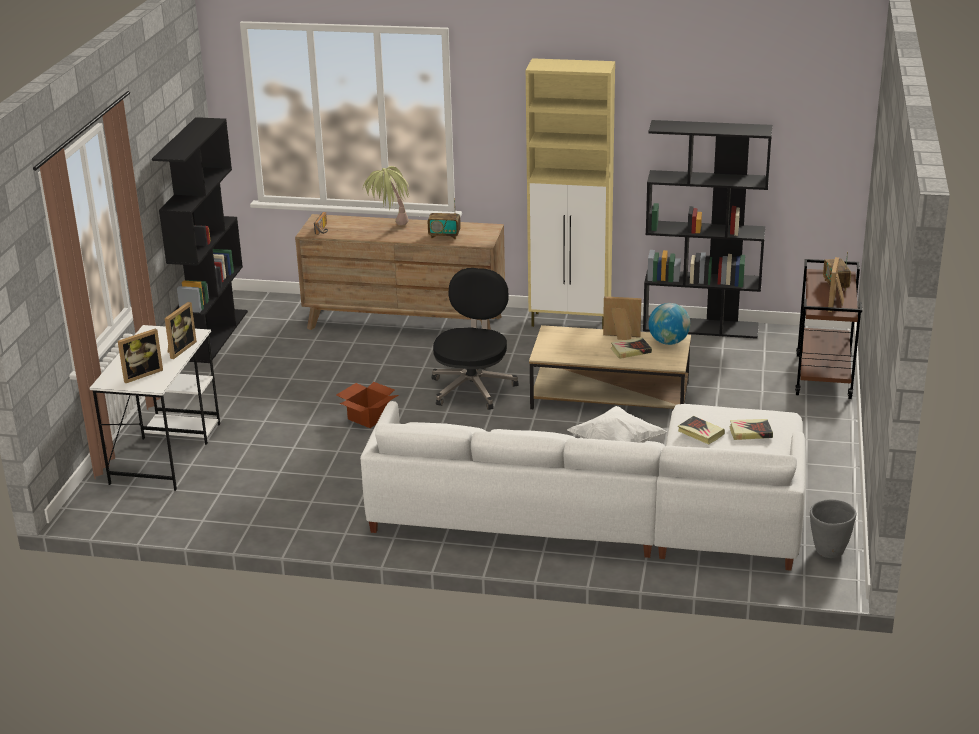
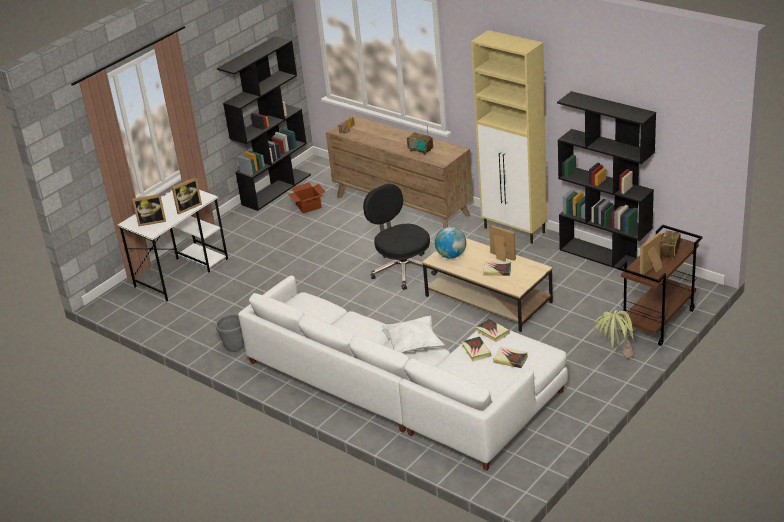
camera: 30 degrees right, 5 degrees up
(368, 416) = (318, 276): cardboard box -> cardboard box (308, 206)
(389, 228) = (390, 137): potted plant -> potted plant (615, 358)
(473, 388) = (402, 270): black office chair -> black office chair turned 75 degrees counterclockwise
(668, 342) = (530, 269): globe -> globe (451, 255)
(698, 410) = (492, 332): none -> book
(828, 551) = (526, 464): grey planter -> grey planter (235, 347)

